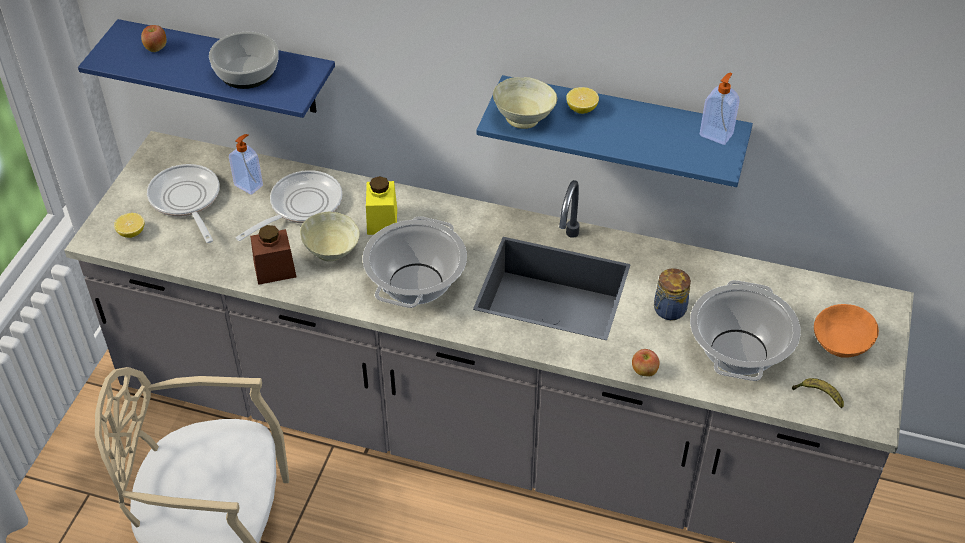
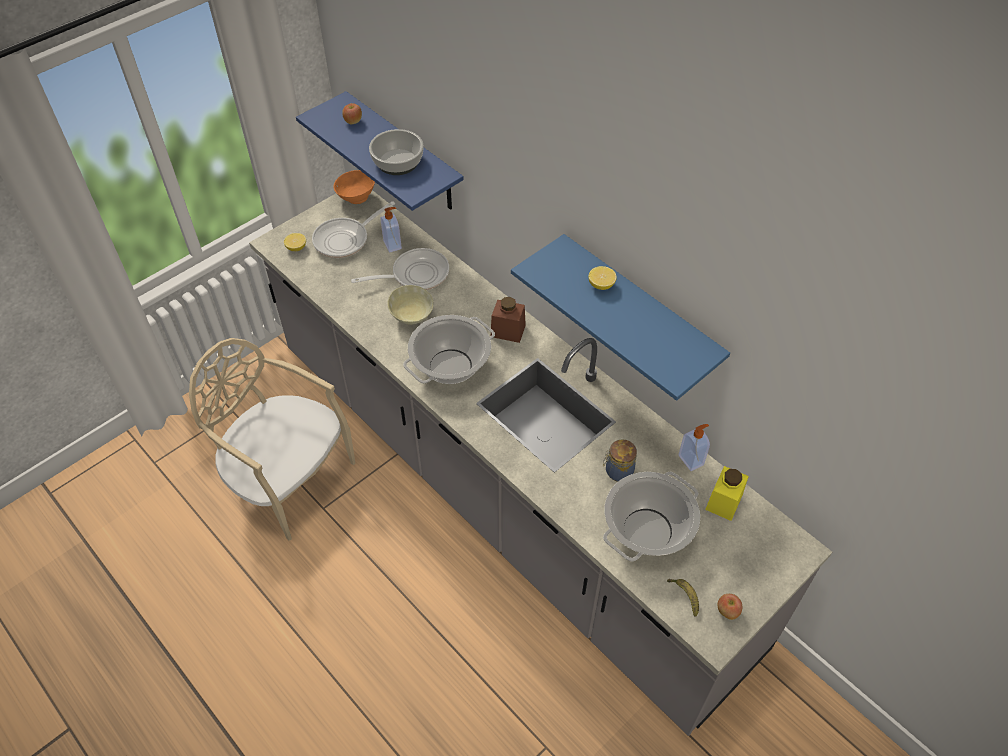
camera: 30 degrees right, 5 degrees up
(186, 201) = (345, 239): frying pan -> frying pan turned 135 degrees counterclockwise
(275, 270) = (365, 314): brown jar -> brown jar (508, 331)
(382, 221) = (461, 309): yellow jar -> yellow jar (724, 502)
(525, 119) = (552, 275): beige bowl -> none
(644, 372) = (563, 510): apple -> apple (727, 612)
(716, 134) = (692, 350): soap dispenser -> soap dispenser (691, 460)
(839, 346) = (733, 565): orange bowl -> orange bowl (356, 197)

